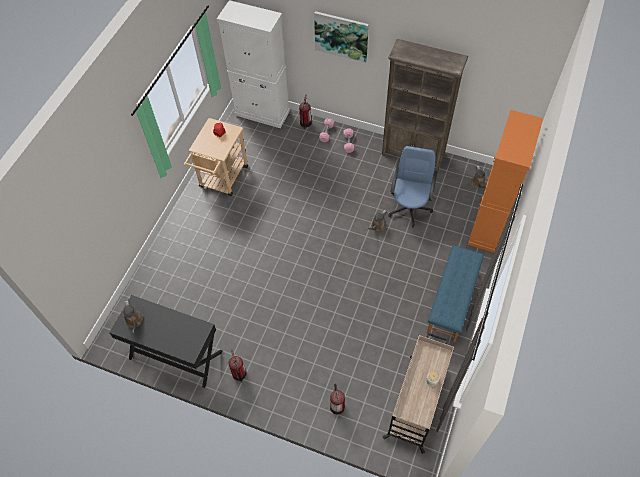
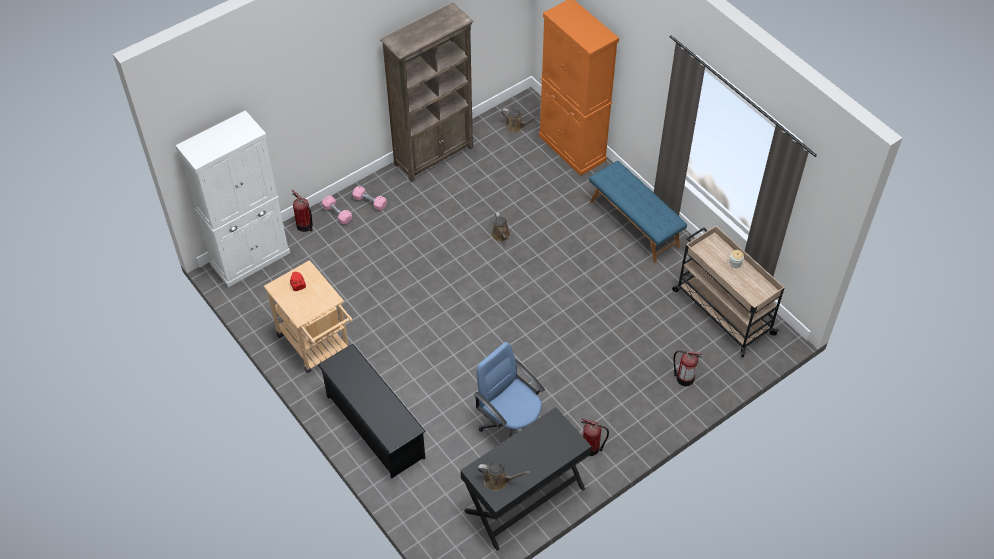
camera: 60 degrees left, 5 degrees down
(182, 241) = (374, 426): none -> black shoe rack
(341, 36) = (317, 84): picture -> none
(409, 207) = (499, 196): blue office chair -> blue office chair (511, 424)

